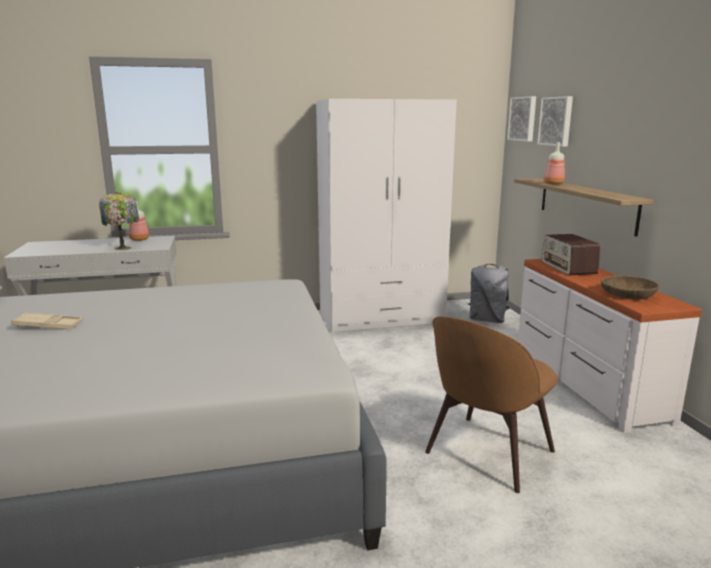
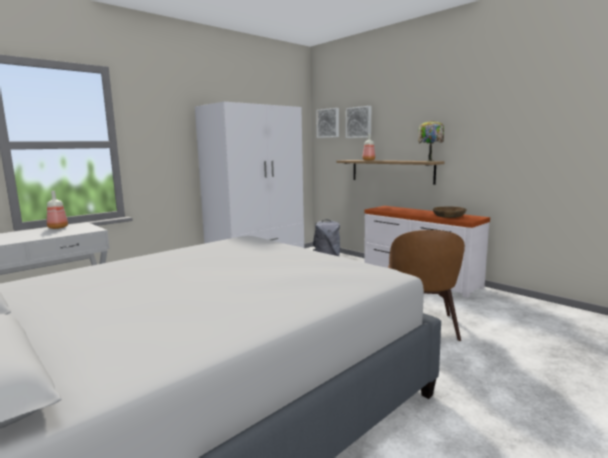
camera: 30 degrees left, 5 degrees down
(48, 325) = (100, 294): beige tray -> none
(124, 248) = (56, 234): table lamp -> table lamp (430, 161)
(568, 268) = (395, 210): radio -> none

